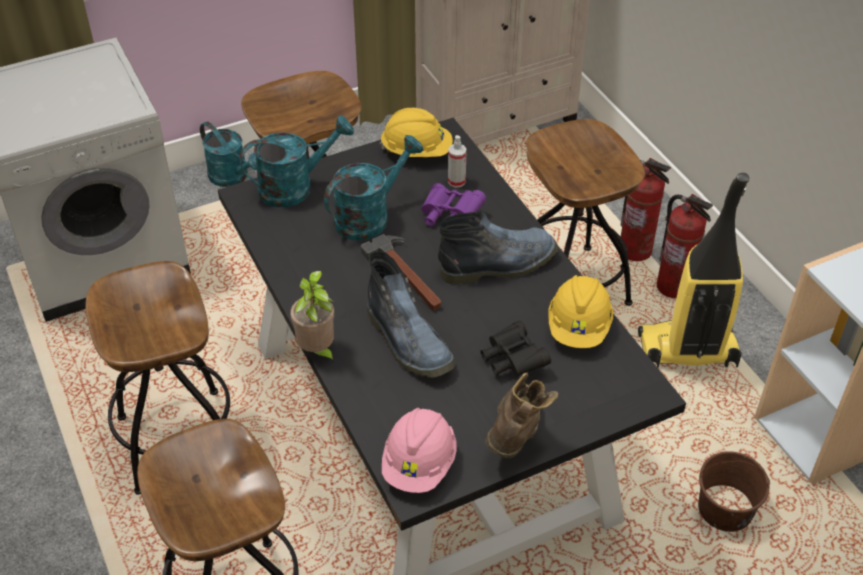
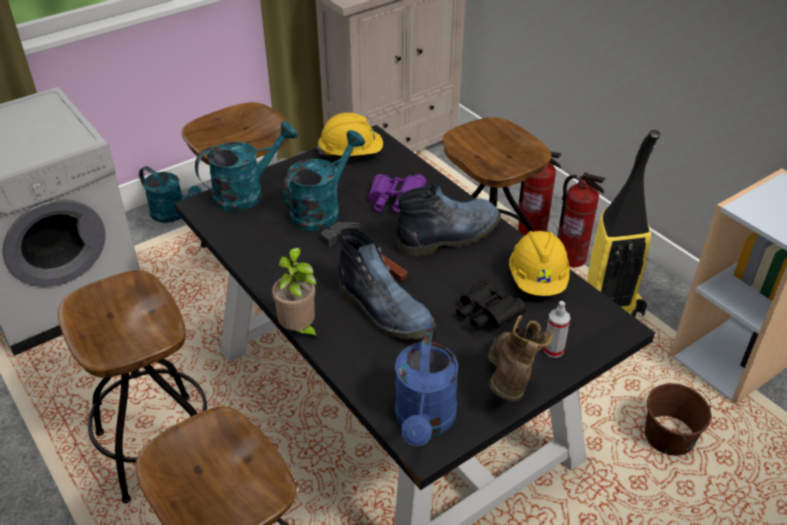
camera: 10 degrees left, 5 degrees down
(419, 464) = (424, 422): pink hard hat -> blue watering can
(456, 181) = (393, 173): spray bottle -> spray bottle (553, 350)

